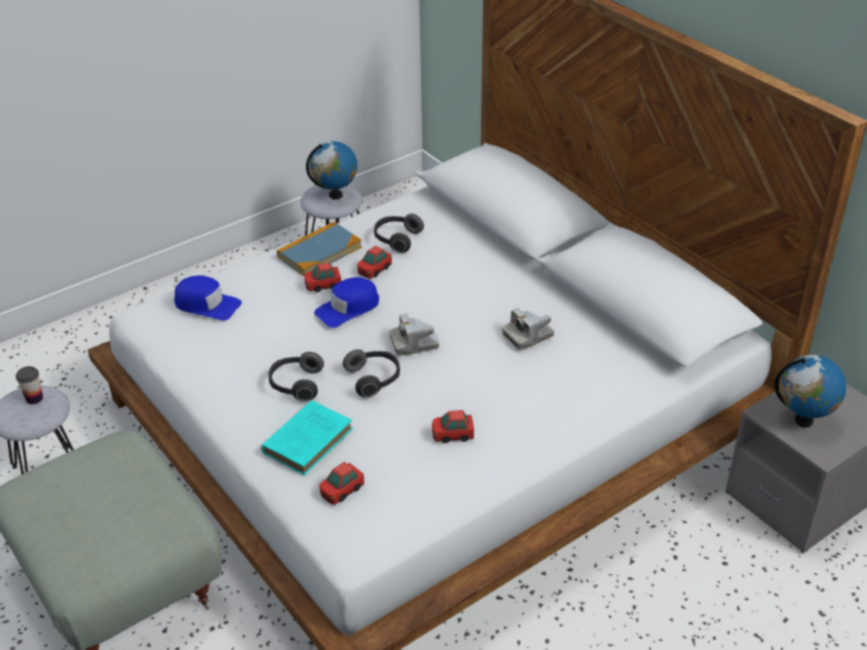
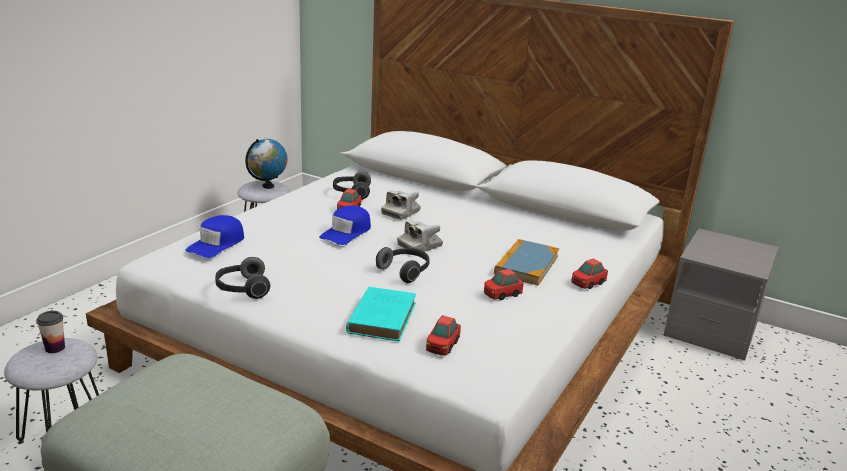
camera: 25 degrees left, 15 degrees down
(207, 304) = (217, 244): blue cap -> blue cap turned 120 degrees clockwise
(296, 385) = (339, 284): headphones -> headphones (242, 289)
(319, 252) = (293, 205): book -> book (526, 265)
(323, 285) = (313, 222): toy car -> toy car (587, 283)
(528, 336) = (502, 232): camera -> camera (401, 213)
(803, 420) = (722, 255): globe -> none

